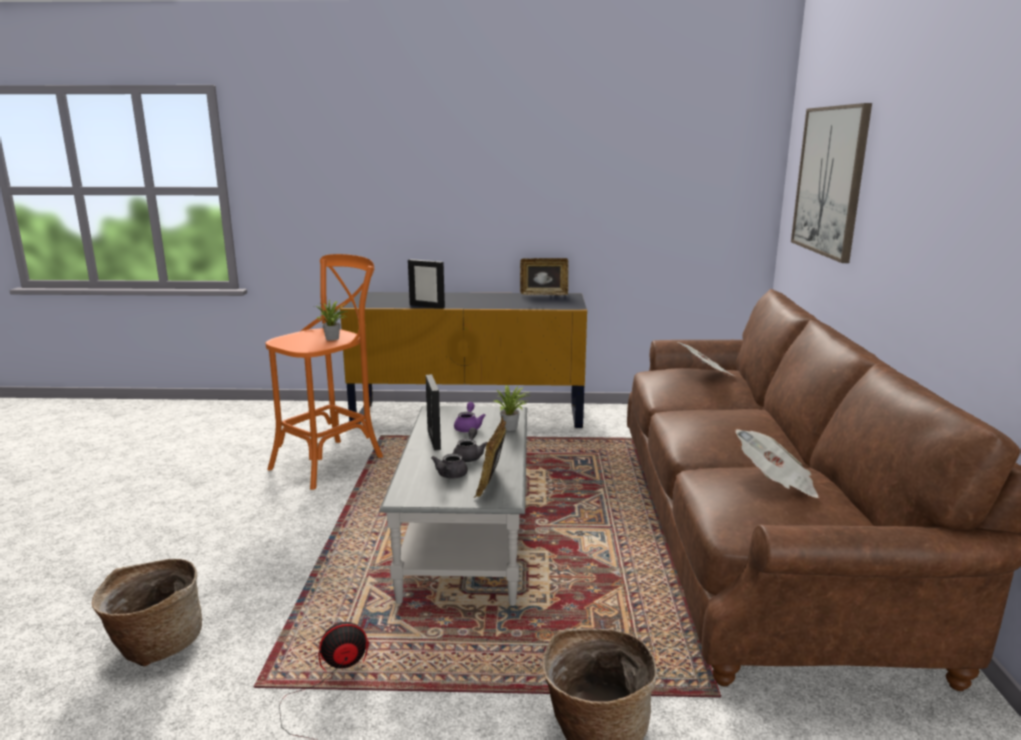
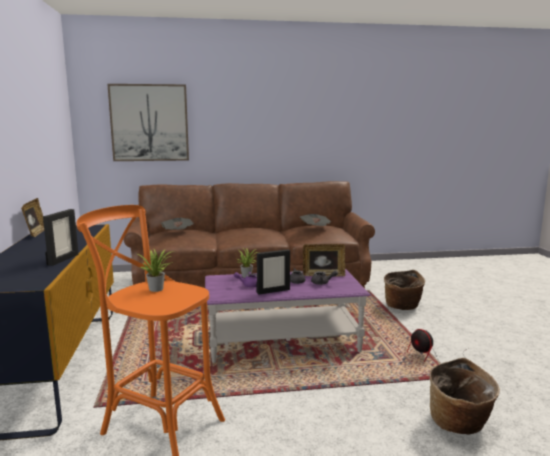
camera: 100 degrees left, 5 degrees down
(466, 538) = (283, 342): grey coffee table -> purple coffee table

